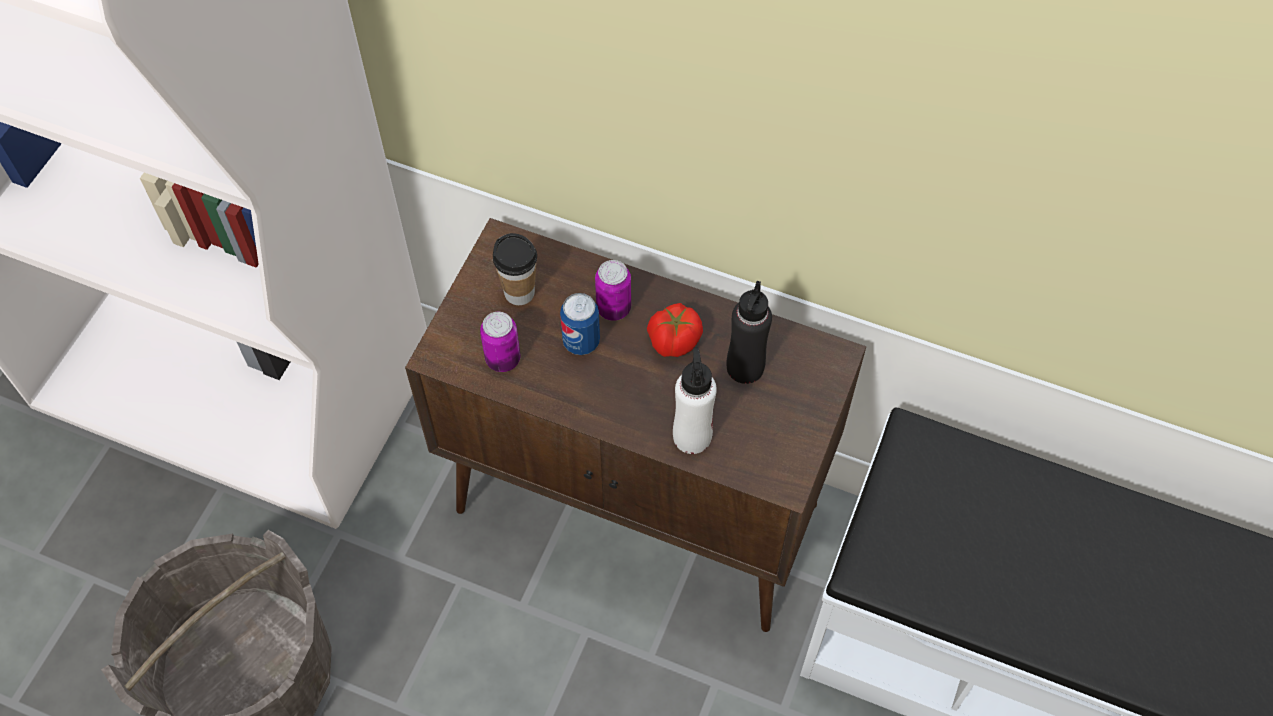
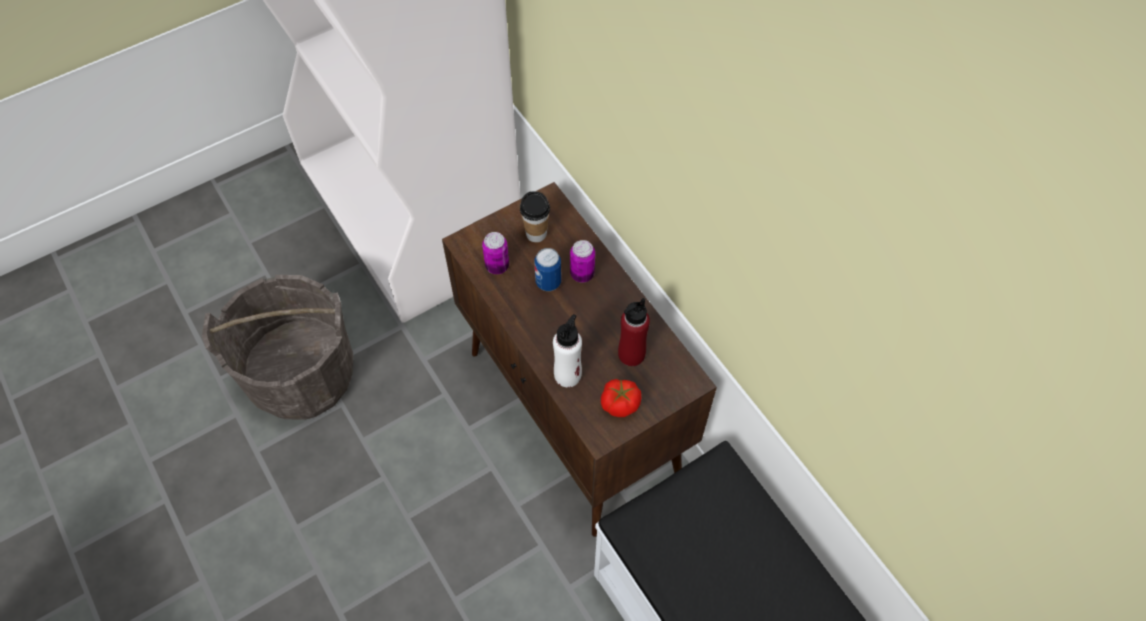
camera: 35 degrees right, 0 degrees up
(673, 341) = (601, 313): tomato -> tomato (619, 404)
(745, 367) = (631, 354): black bottle -> red bottle

